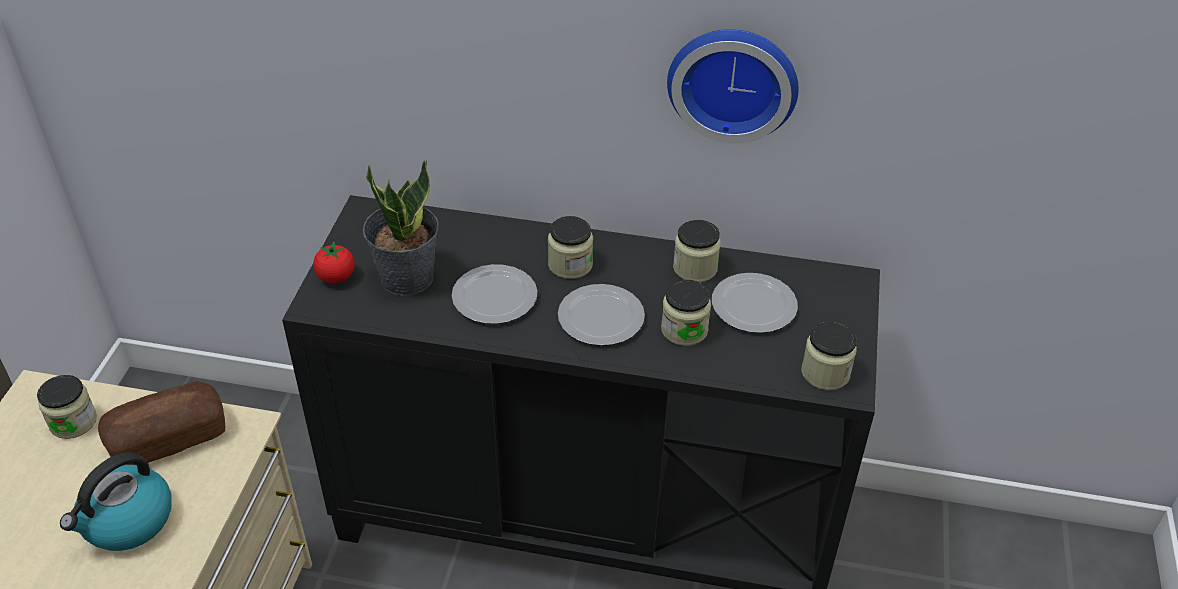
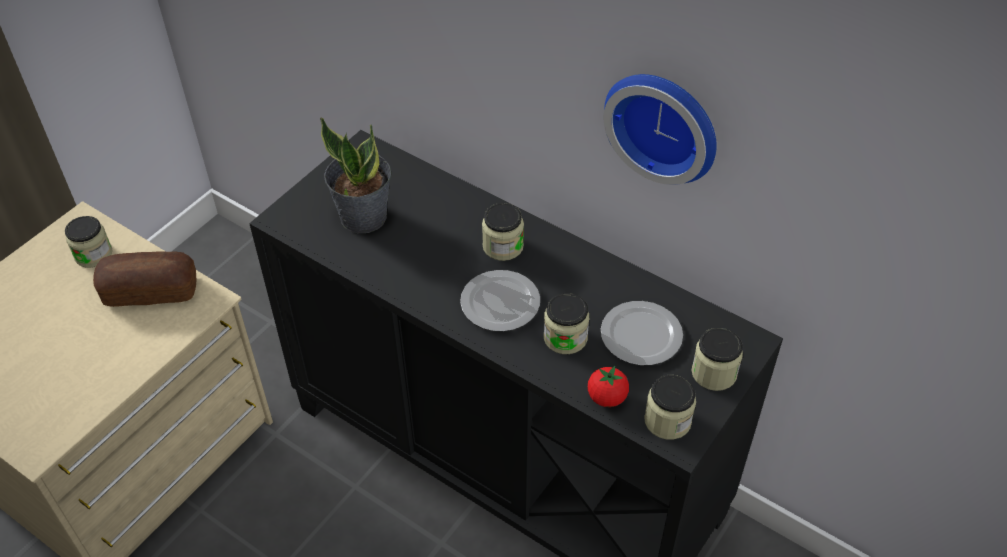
camera: 25 degrees right, 5 degrees up
(127, 521) = (89, 347): kettle -> none
(336, 277) = (309, 199): tomato -> tomato (607, 397)
(496, 297) = (424, 257): plate -> none
(695, 268) = (609, 283): jar -> jar (714, 373)

